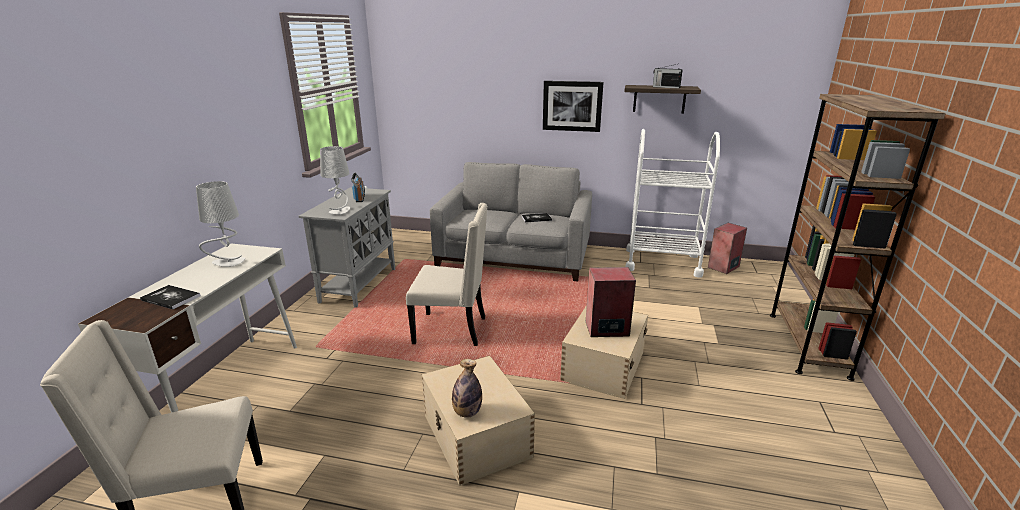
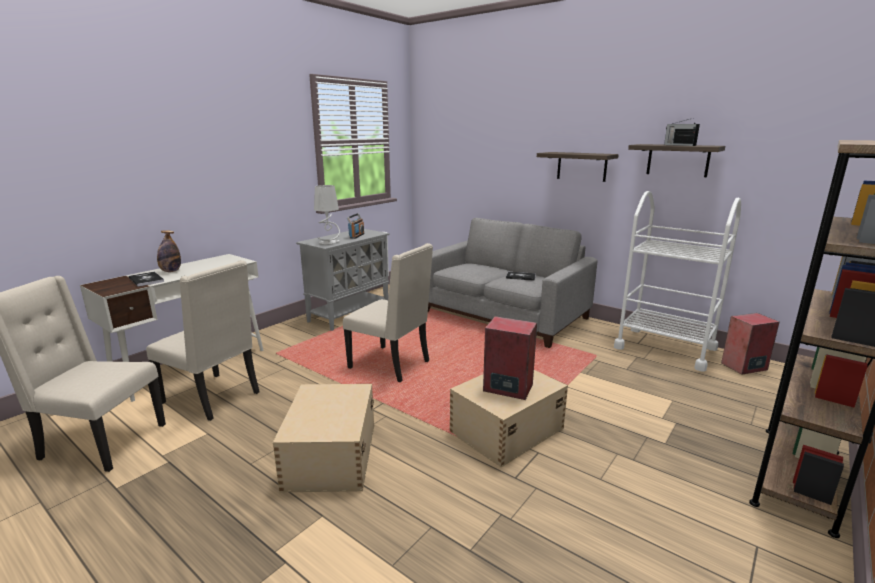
camera: 25 degrees right, 5 degrees down
(228, 263) = (209, 265): grey table lamp -> none
(291, 415) = (214, 397): none -> beige chair
(467, 412) = (303, 423): bottle -> bottle (171, 271)
(572, 106) = (581, 166): picture -> shelf

